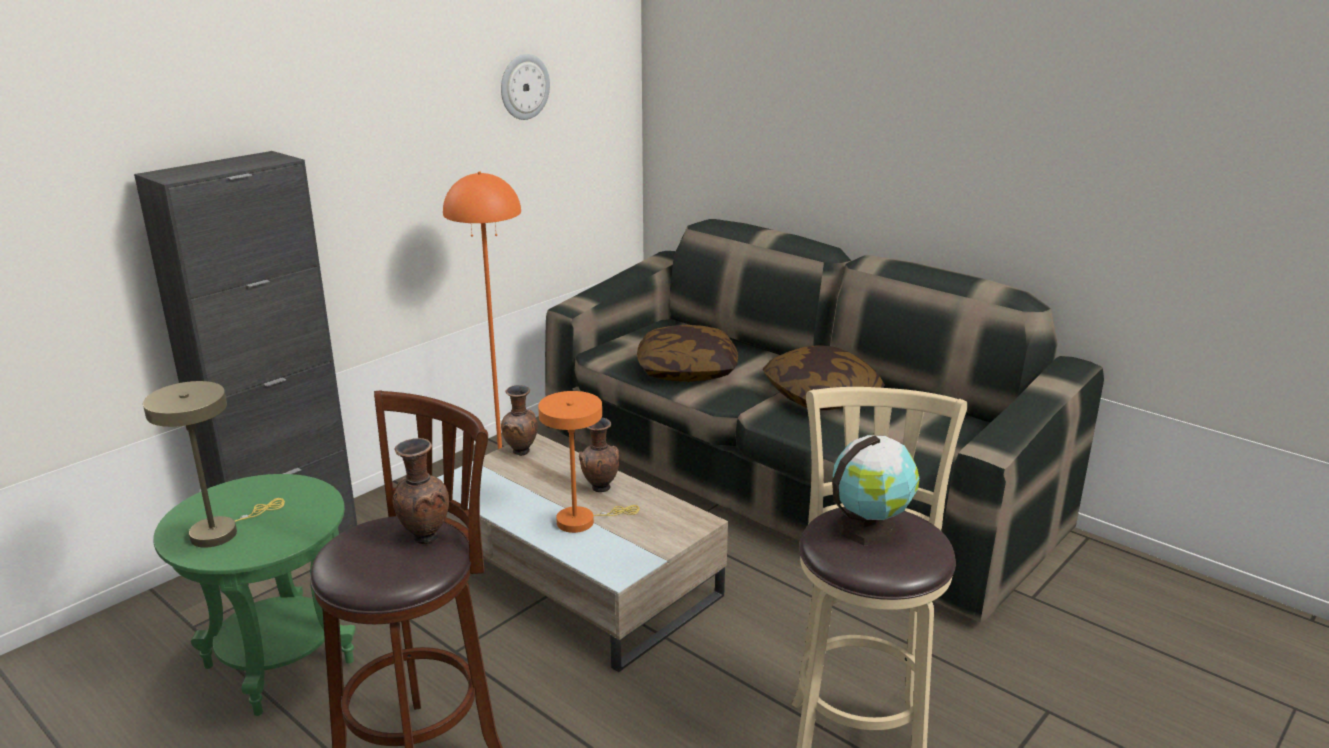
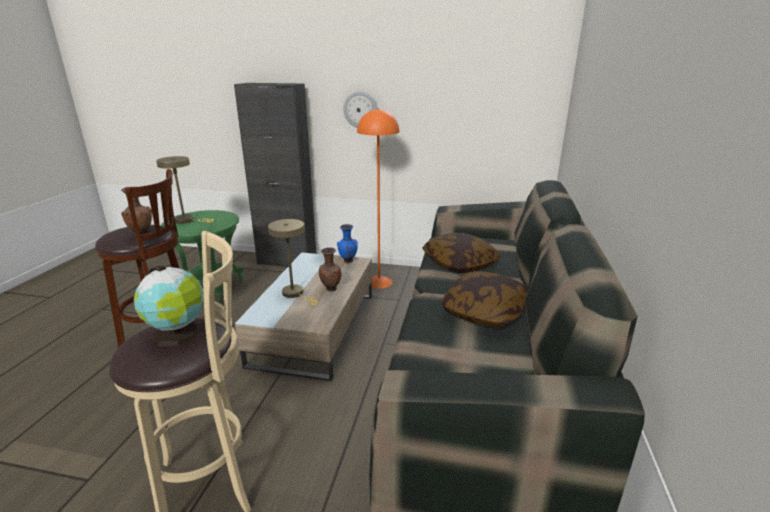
camera: 60 degrees right, 0 degrees up
(521, 452) = (347, 261): brown vase -> blue vase
(524, 87) = (462, 72): wall clock -> wall clock (360, 110)
(582, 520) = (295, 294): orange table lamp -> beige table lamp

